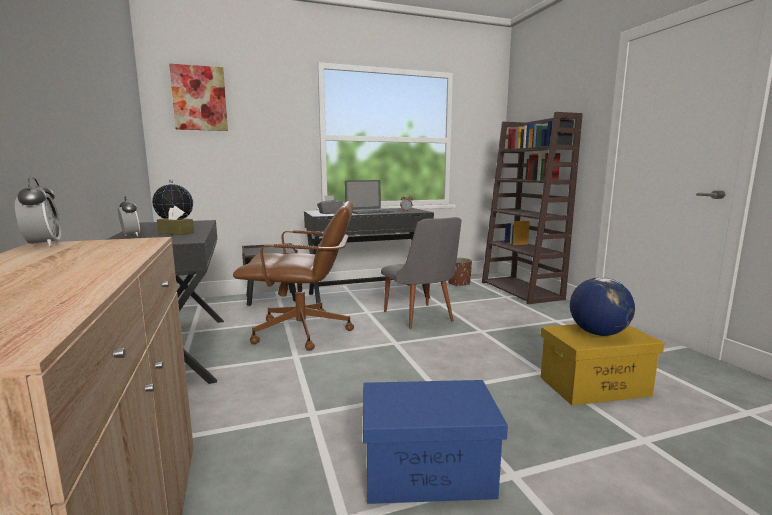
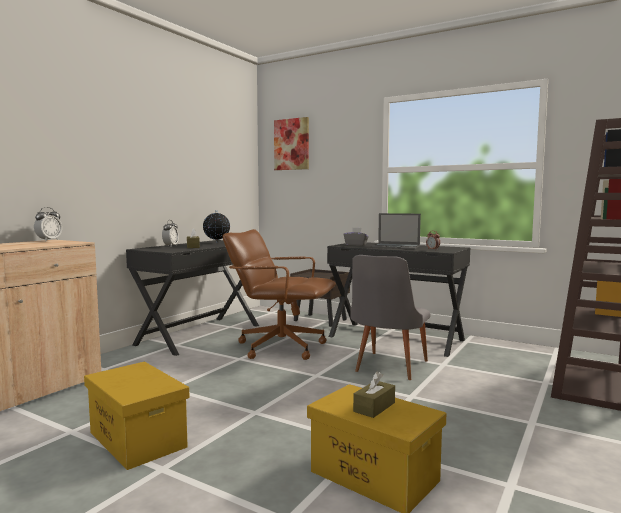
camera: 50 degrees right, 5 degrees down
(303, 332) = (280, 347): brown office chair -> brown office chair turned 150 degrees clockwise
(426, 473) = (136, 439): blue storage box -> yellow storage box
(459, 283) = (525, 354): brown planter -> none
(598, 333) = (374, 407): globe -> brown tissue box

